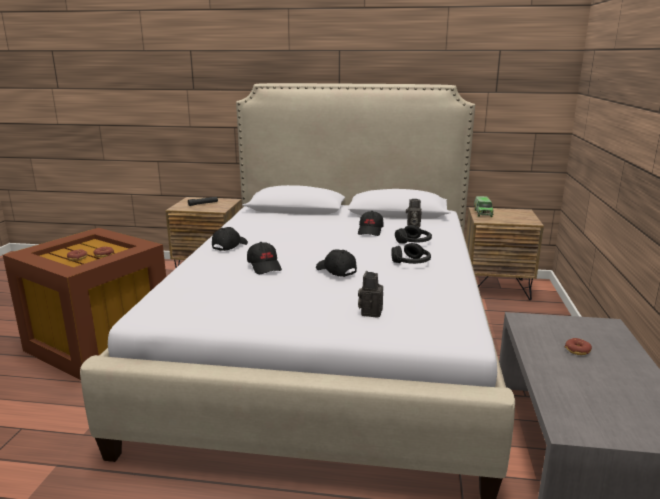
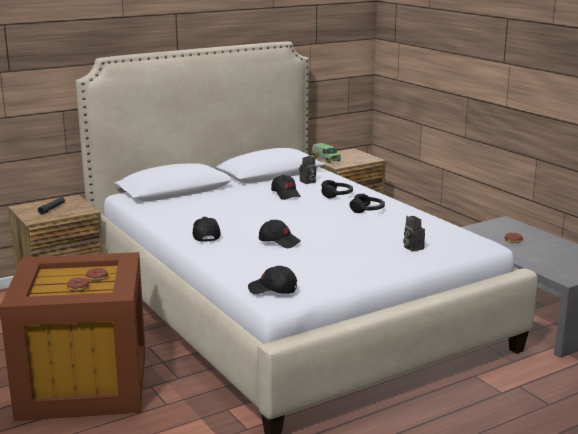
camera: 40 degrees left, 0 degrees up
(335, 271) = (333, 230): black cap -> black cap (273, 290)

